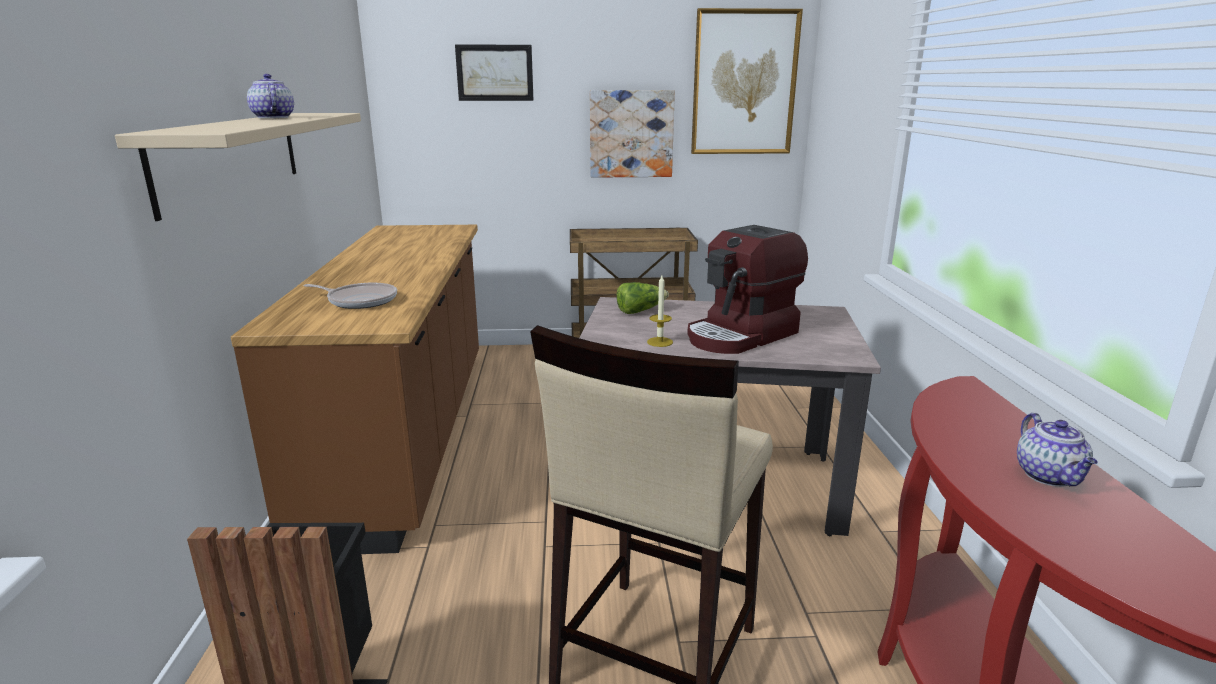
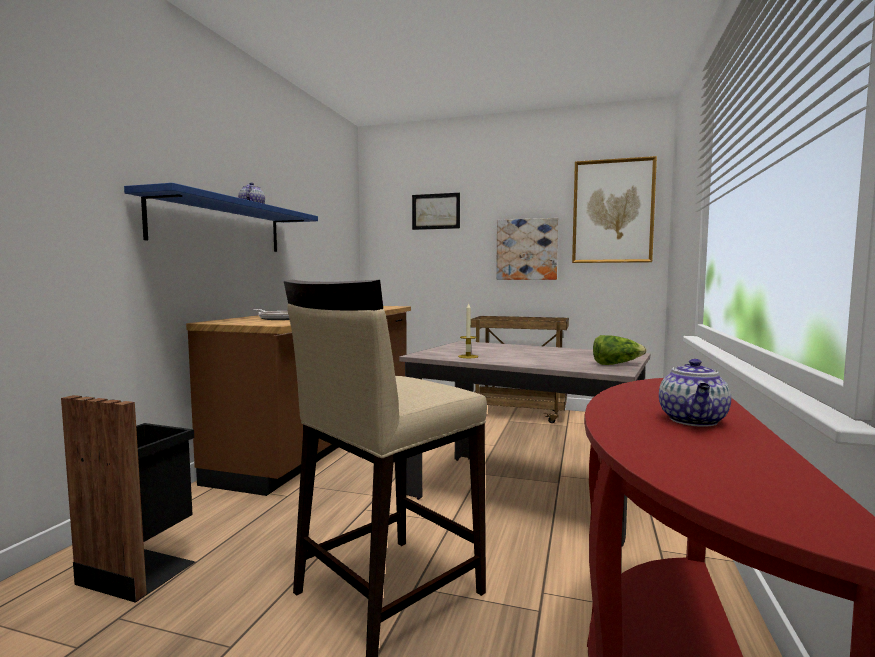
camera: 20 degrees right, 15 degrees down
(232, 157) = (220, 226): beige shelf -> blue shelf
(640, 311) = (477, 346): lettuce -> lettuce (616, 364)
(742, 336) = (537, 358): coffee machine -> none

